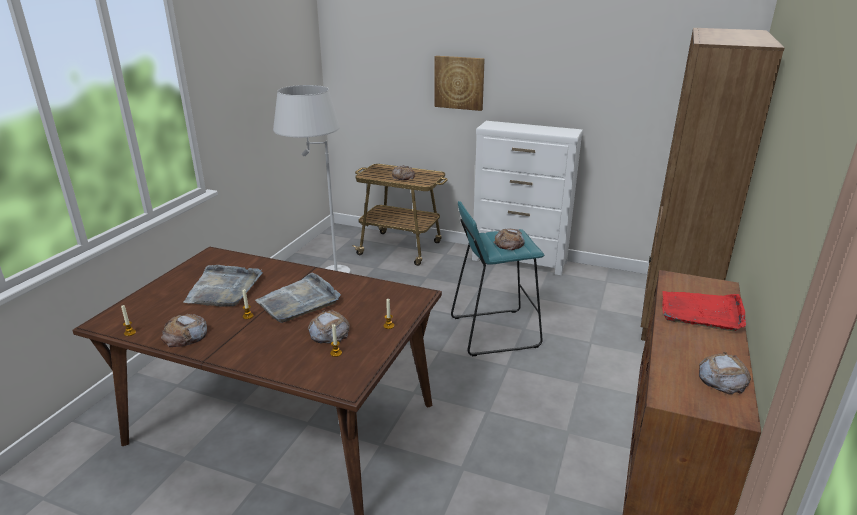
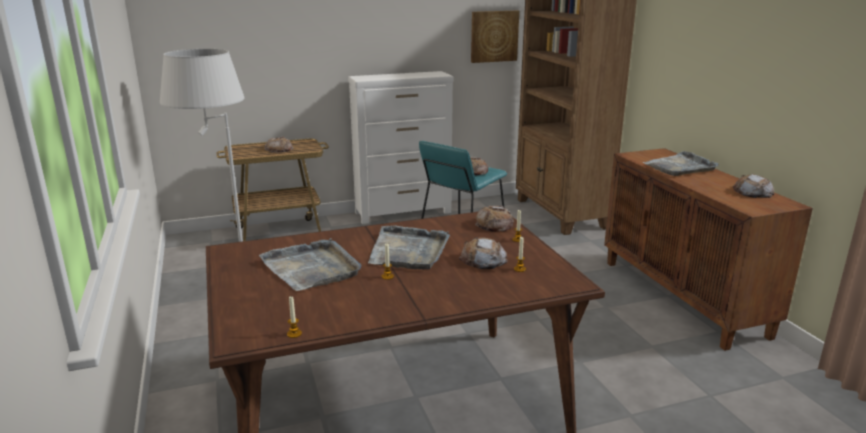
camera: 40 degrees left, 5 degrees down
(185, 335) = (361, 311): bread -> bread (494, 224)
(459, 82) = (315, 40): picture -> picture (494, 36)
(701, 312) = (680, 167): red tray -> grey tray

